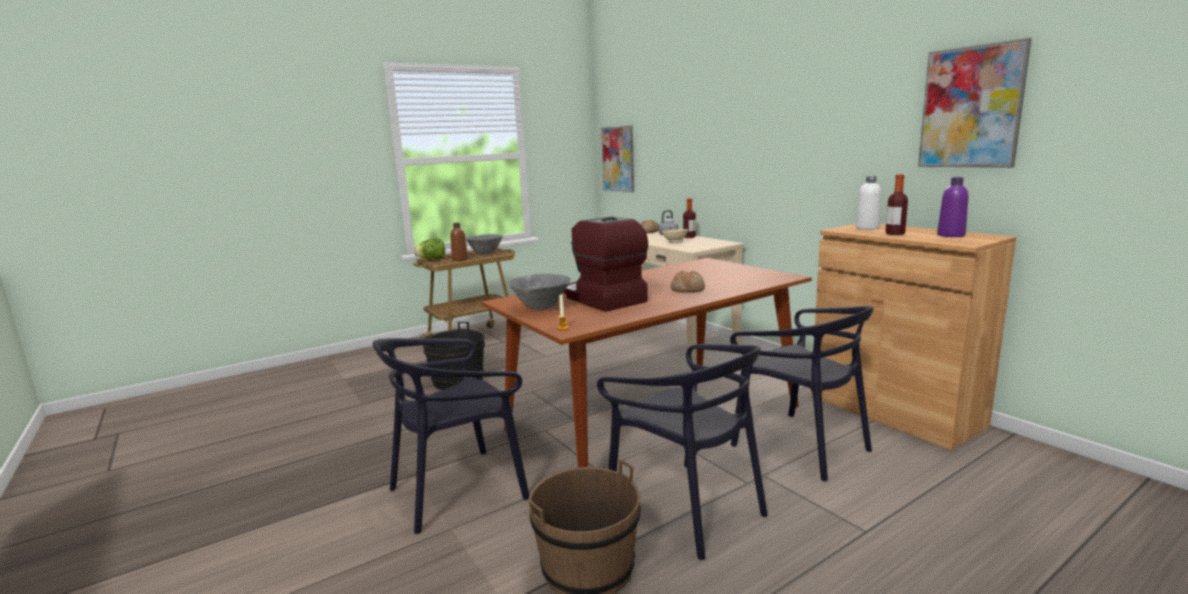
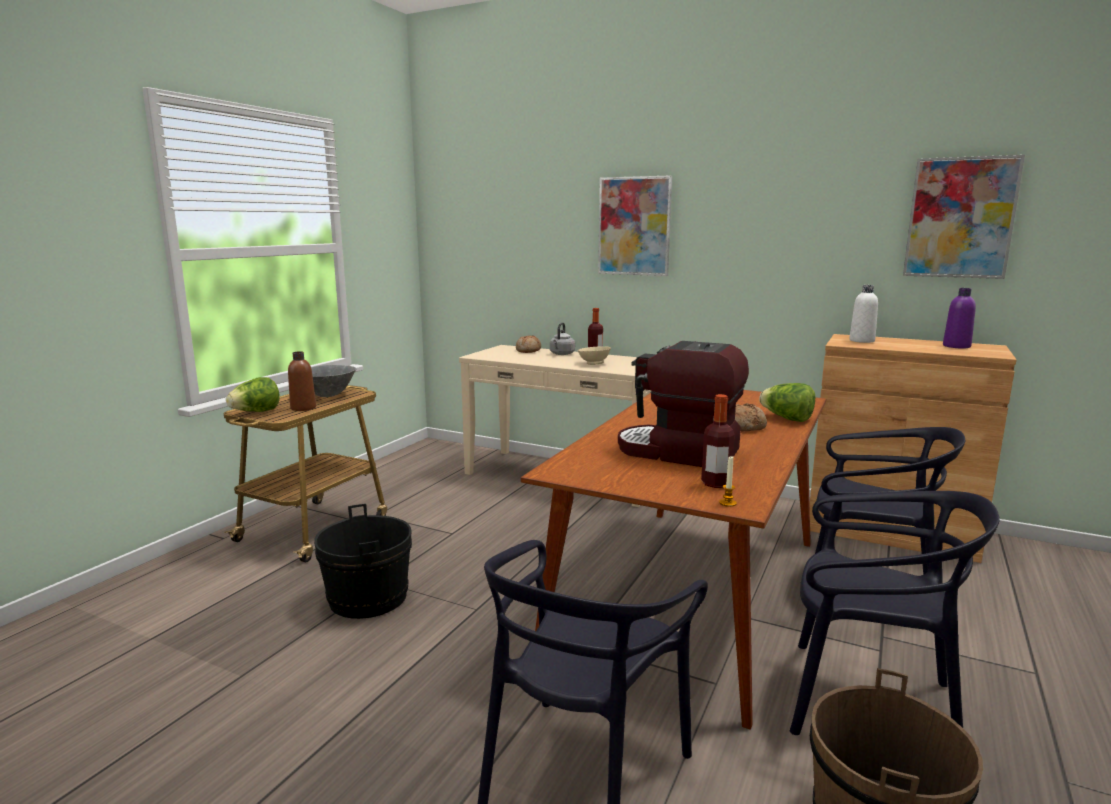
camera: 30 degrees left, 0 degrees up
(541, 308) = (633, 476): grey bowl -> none
(618, 159) = (461, 255): picture -> picture (634, 226)
(736, 287) = (787, 418): none -> lettuce
(895, 234) = (906, 346): bottle -> bottle (716, 483)

